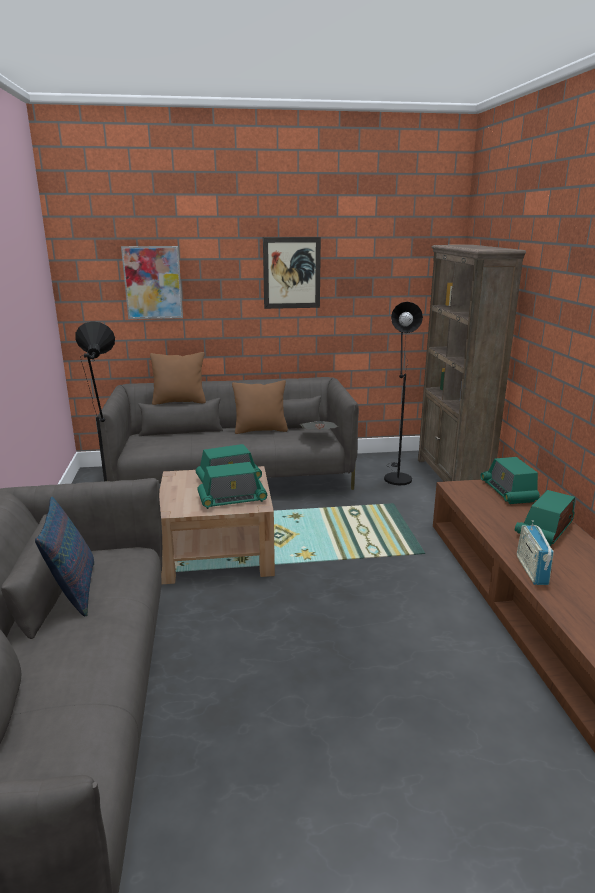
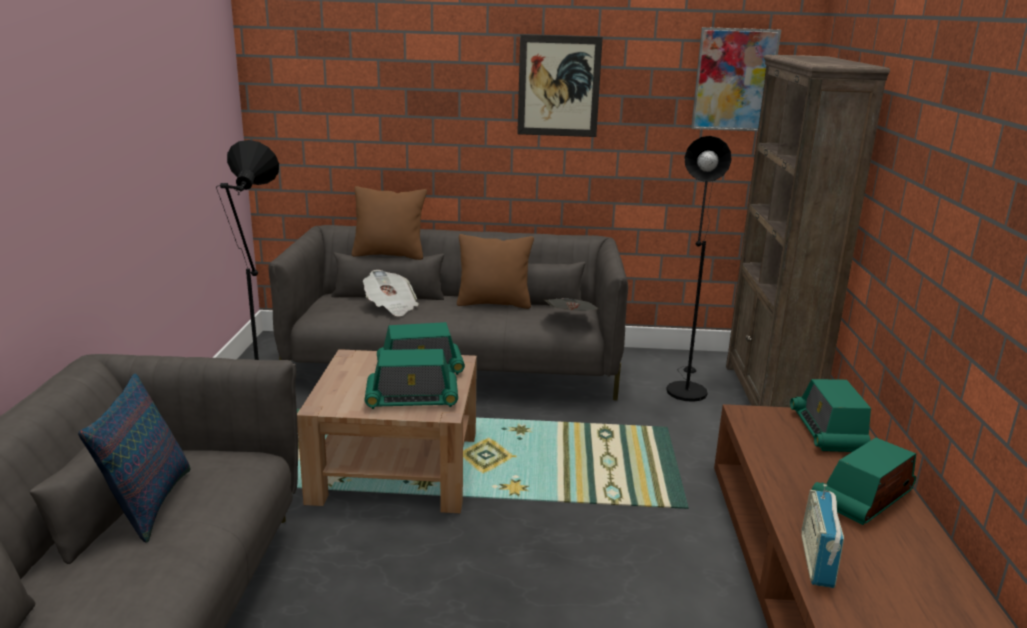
camera: 10 degrees right, 0 degrees up
(153, 282) = (368, 91): picture -> picture (734, 80)
(188, 439) = (391, 307): none -> newspaper

